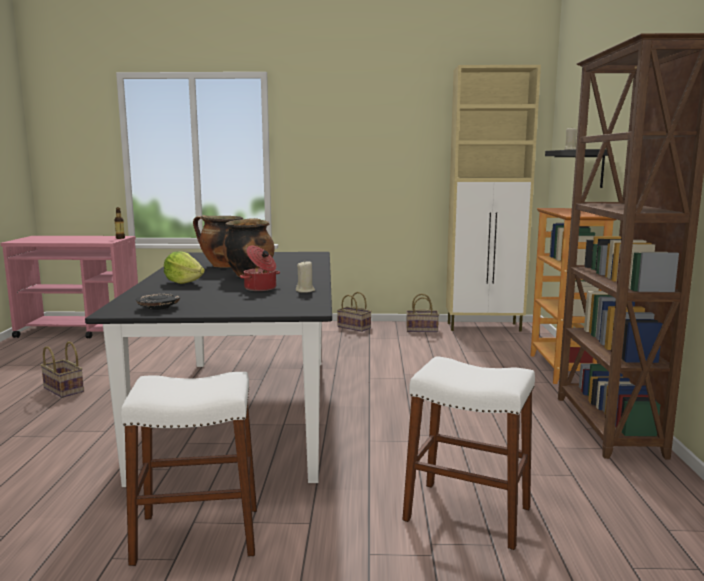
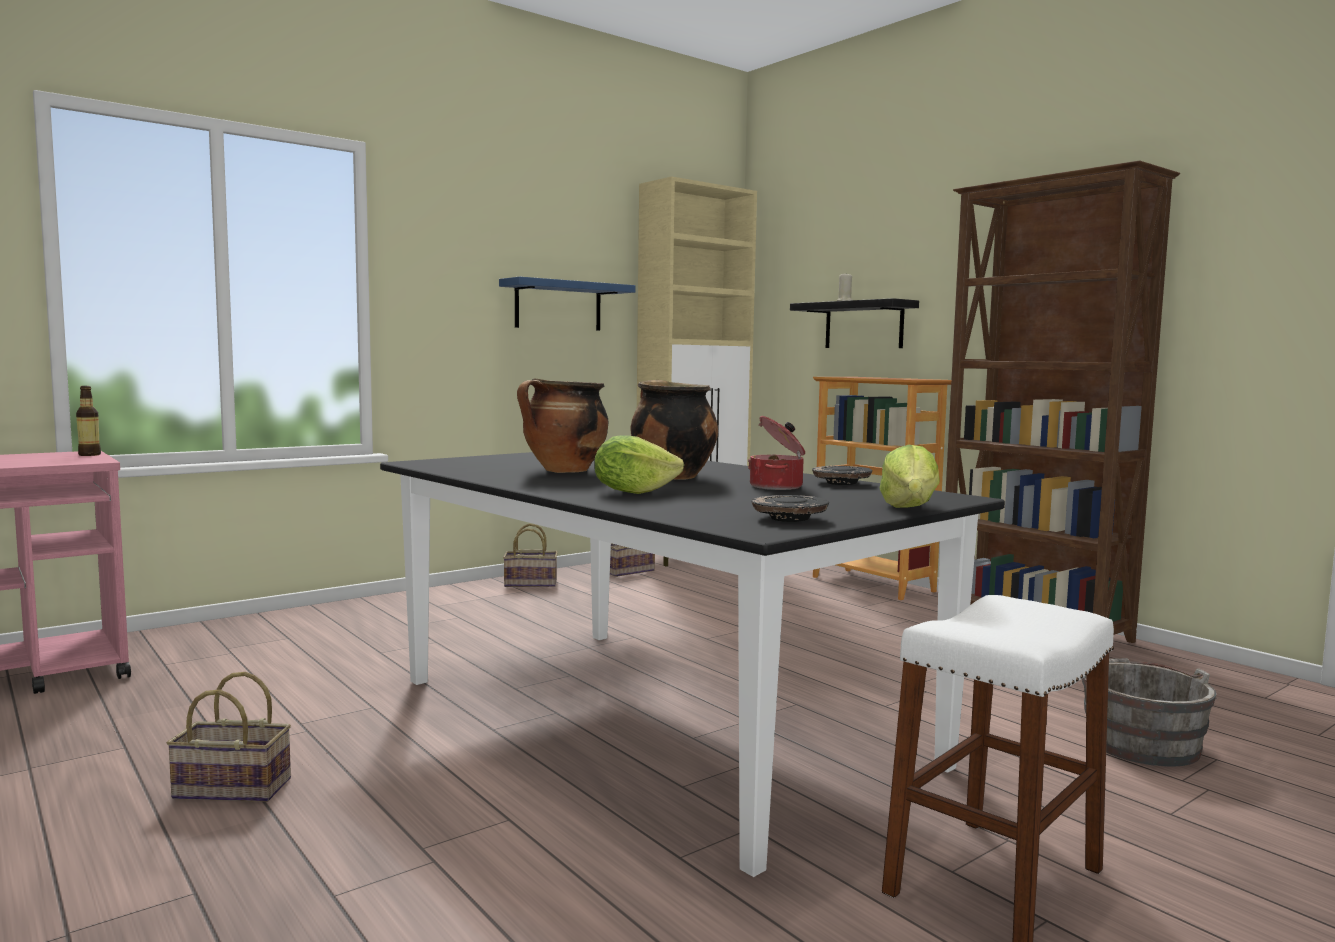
camera: 40 degrees left, 5 degrees down
(246, 311) = (909, 507): none -> lettuce
(305, 291) = (841, 483): beige candle -> black plate
(390, 157) = (558, 306): none -> blue shelf
(467, 514) = (1137, 741): white stool -> grey bucket

